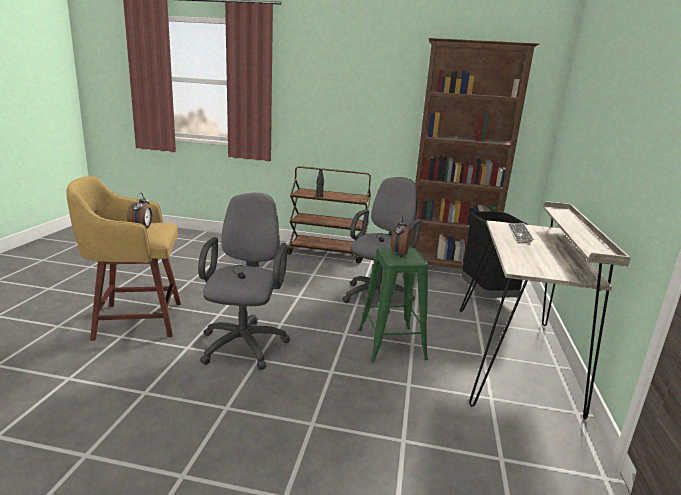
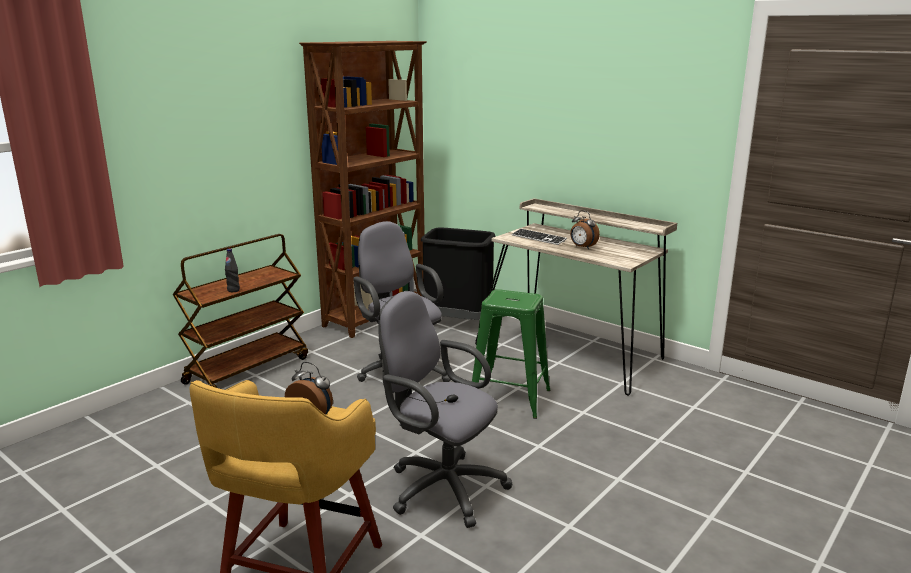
camera: 60 degrees left, 0 degrees up
(398, 253) = (507, 298): alarm clock -> alarm clock (582, 247)

